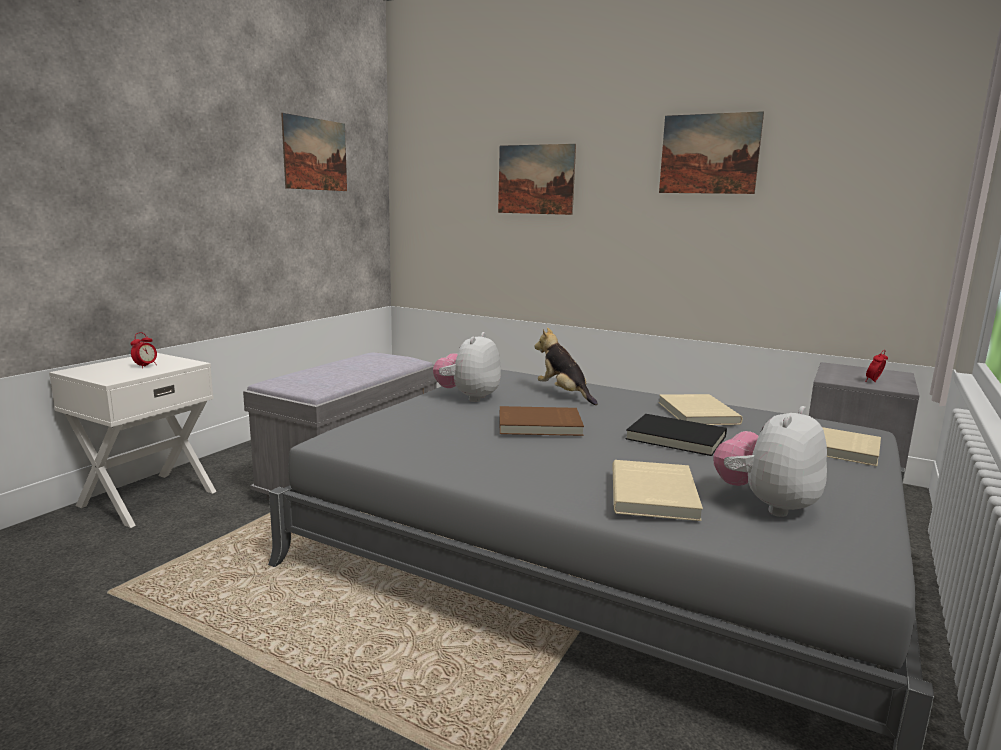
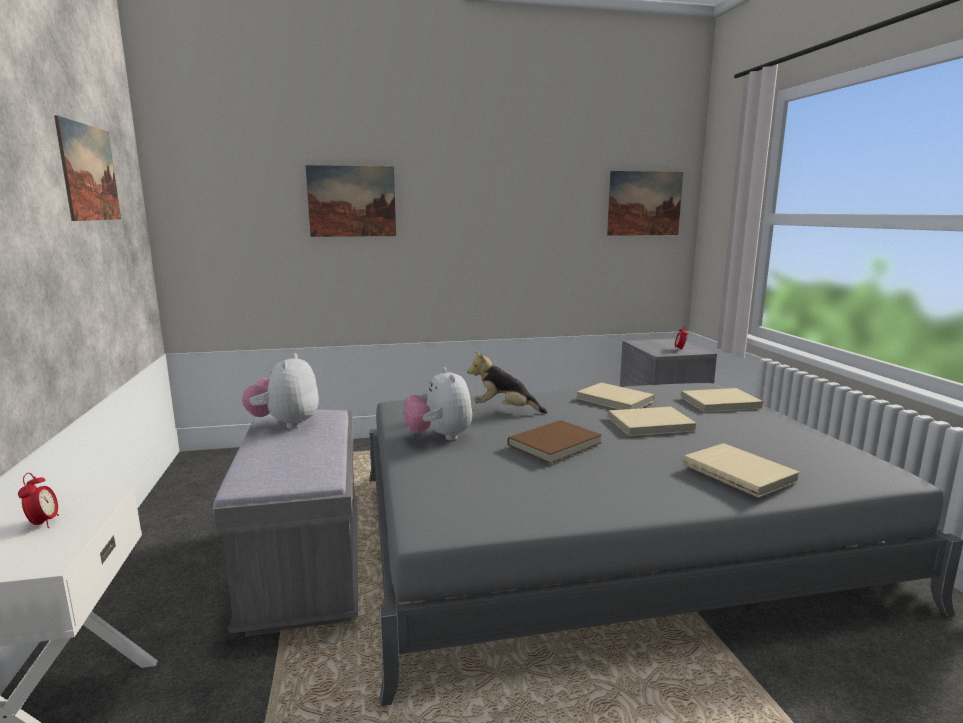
camera: 40 degrees left, 0 degrees up
(675, 438) = (651, 425): black book -> beige book
(709, 154) = (518, 180): picture -> picture (644, 203)
(767, 505) = (796, 455): plush toy -> plush toy (285, 424)

